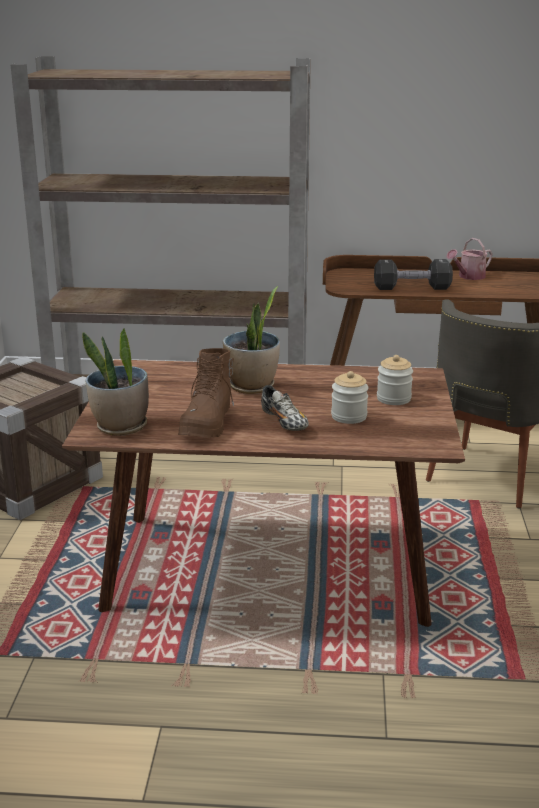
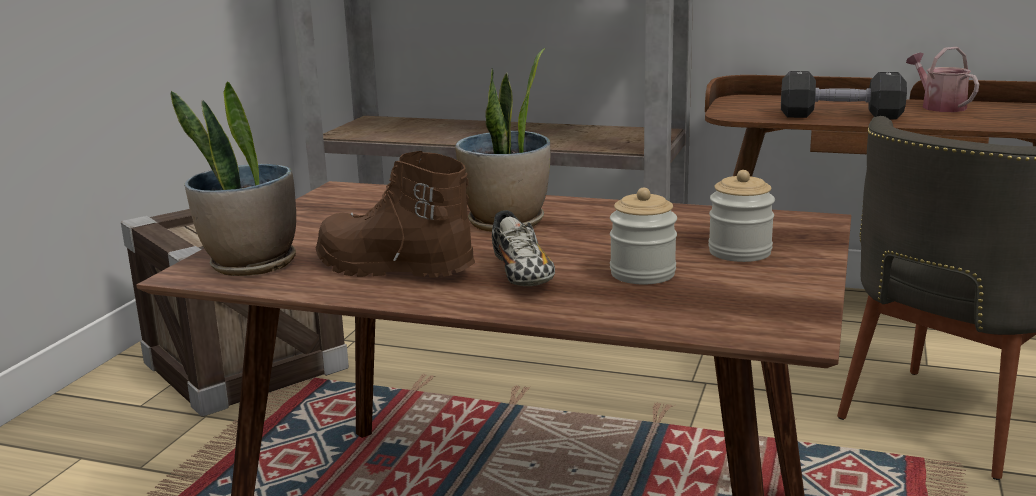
camera: 15 degrees right, 5 degrees down
(208, 424) = (392, 269): brown boot -> brown boot turned 90 degrees clockwise
(469, 277) = (939, 106): watering can -> watering can turned 90 degrees clockwise

